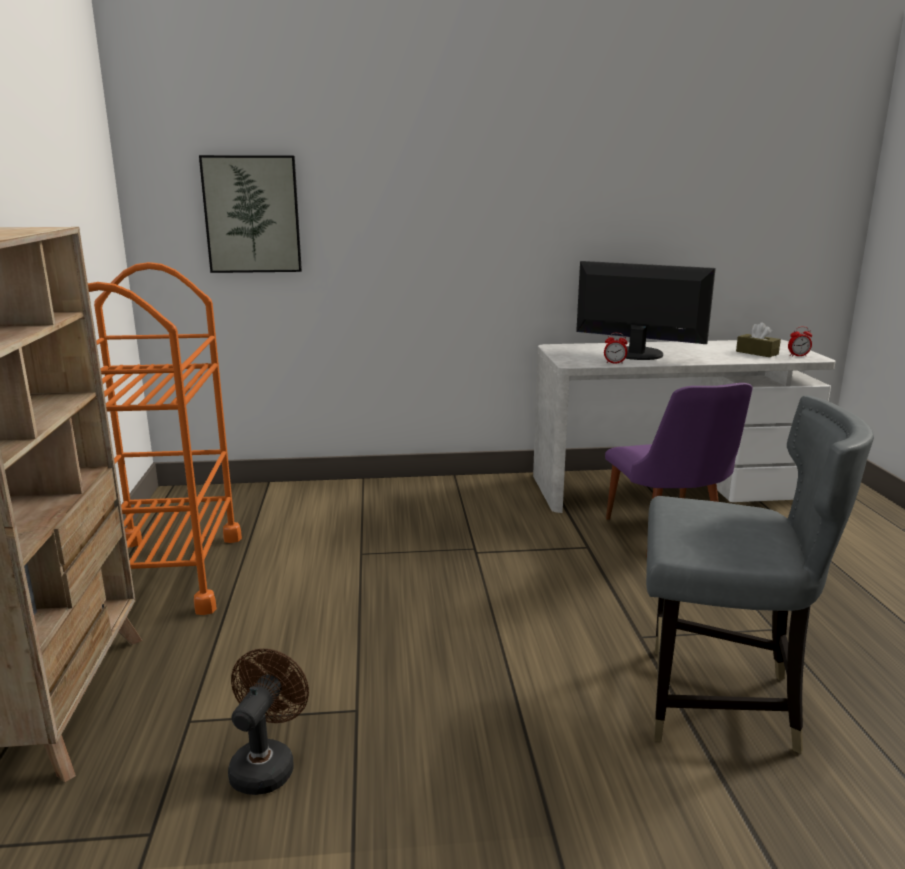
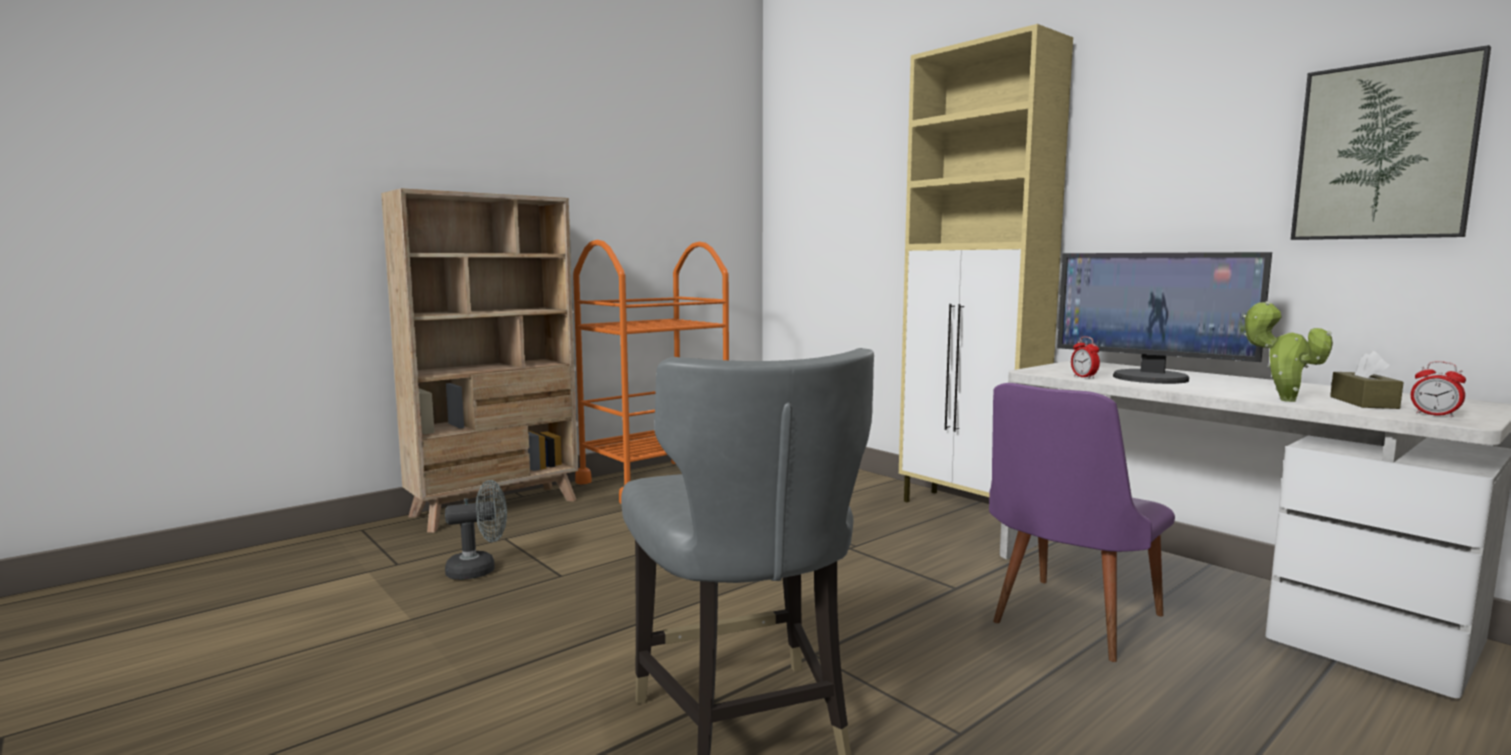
camera: 55 degrees right, 10 degrees down
(252, 214) = (835, 214): picture -> picture (1384, 151)
(266, 764) = (479, 570): brown fan -> grey fan
(467, 485) = (970, 511): none -> beige cabinet
(637, 354) = (1151, 378): monitor -> monitor turned 135 degrees clockwise
(735, 359) = (1281, 400): none -> potted plant

